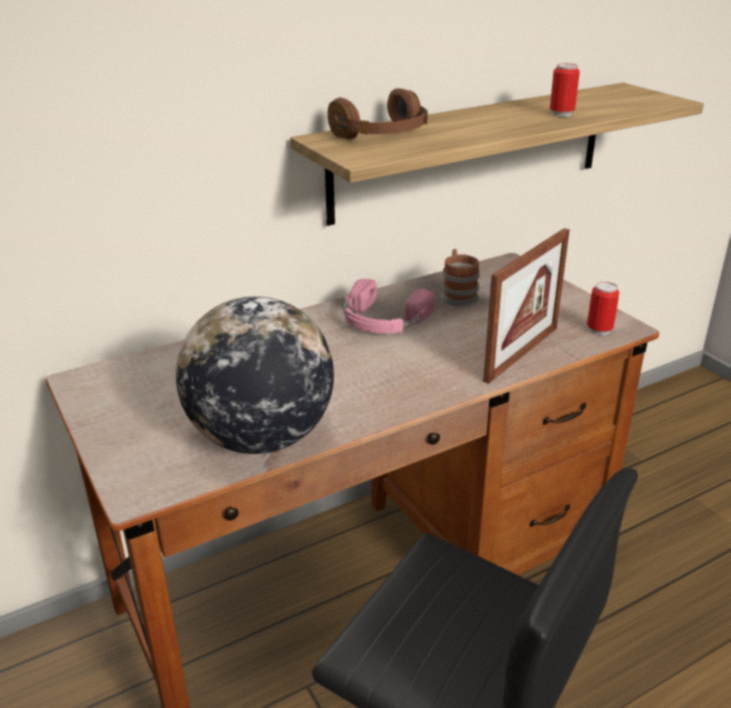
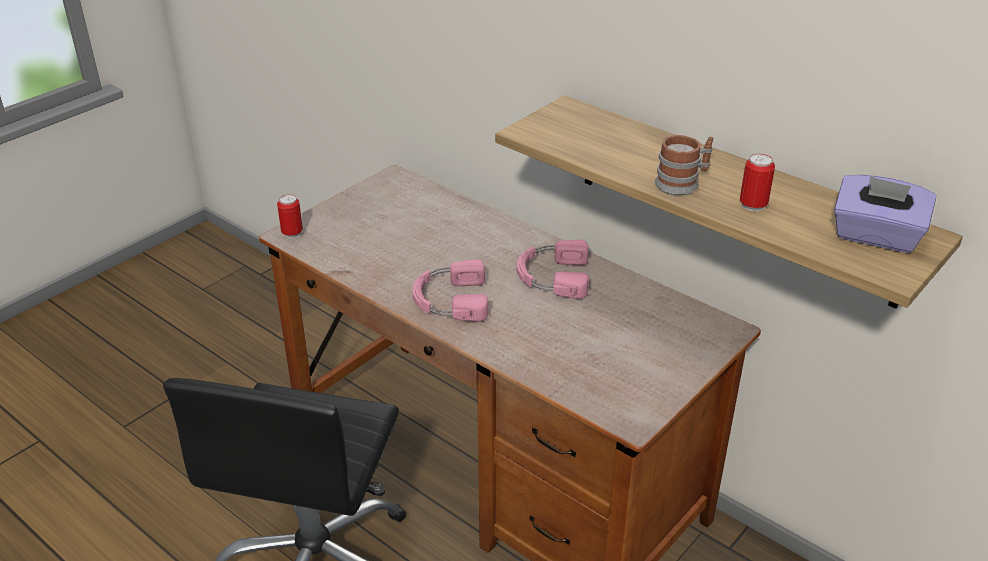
camera: 70 degrees right, 5 degrees up
(261, 438) = (358, 262): globe -> none
(383, 136) = (594, 130): brown headphones -> none
(388, 385) = (449, 300): none -> pink headphones
(458, 295) = (629, 308): mug -> mug (683, 182)
(521, 353) = (539, 361): picture frame -> none
(599, 330) = (615, 404): can -> can (292, 233)
(621, 96) = (876, 236): none -> purple tissue box

